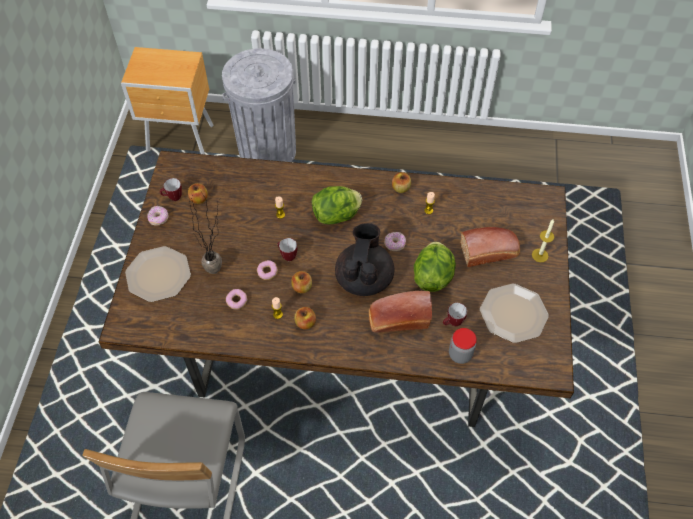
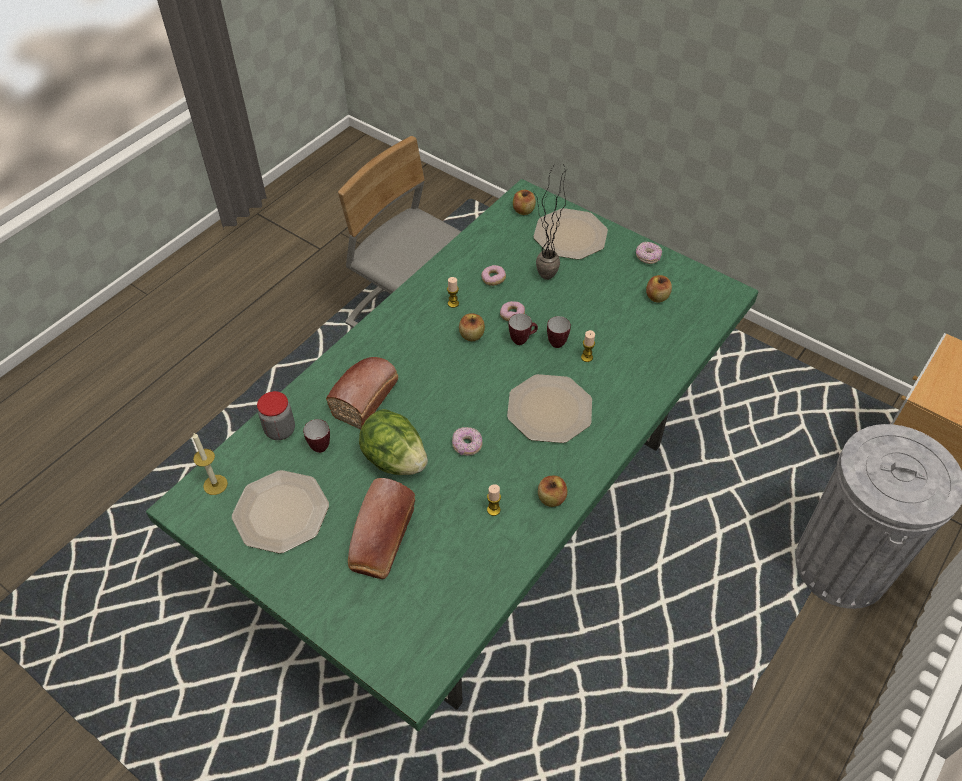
camera: 120 degrees right, 5 degrees down
(173, 198) = (671, 277): mug -> mug (557, 341)
(305, 323) = (426, 320): apple -> apple (523, 210)
(337, 215) = (550, 409): lettuce -> plate
(347, 341) = (480, 513): brown dining table -> green dining table
(364, 278) = (442, 393): black teapot -> none
(540, 255) = (332, 599): candle -> candle (215, 484)

